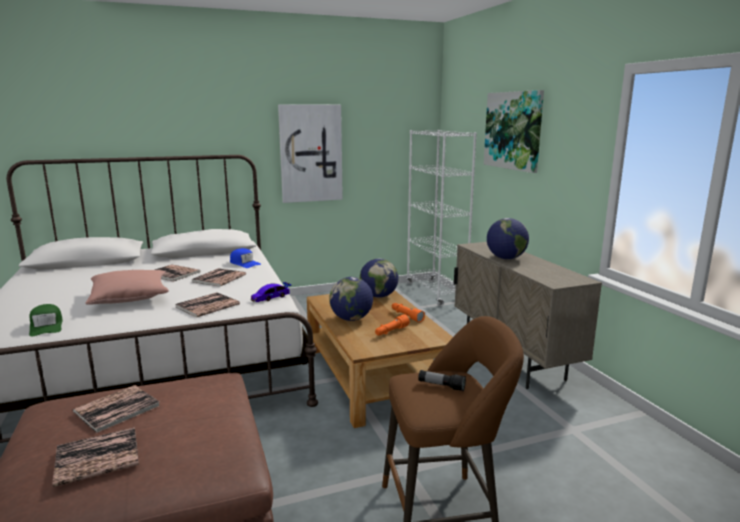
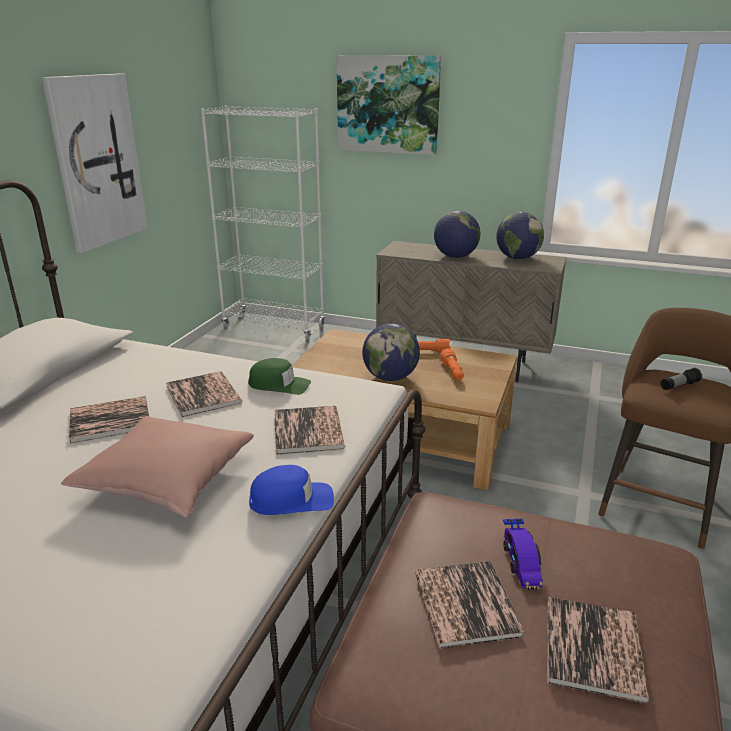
camera: 50 degrees left, 10 degrees up
(46, 326) = (186, 587): green cap -> green cap (279, 384)
(244, 263) = (169, 362): blue cap -> blue cap (292, 499)
(271, 297) = (342, 386): toy car -> toy car (521, 562)
(378, 296) = (349, 343): globe -> globe (517, 258)

